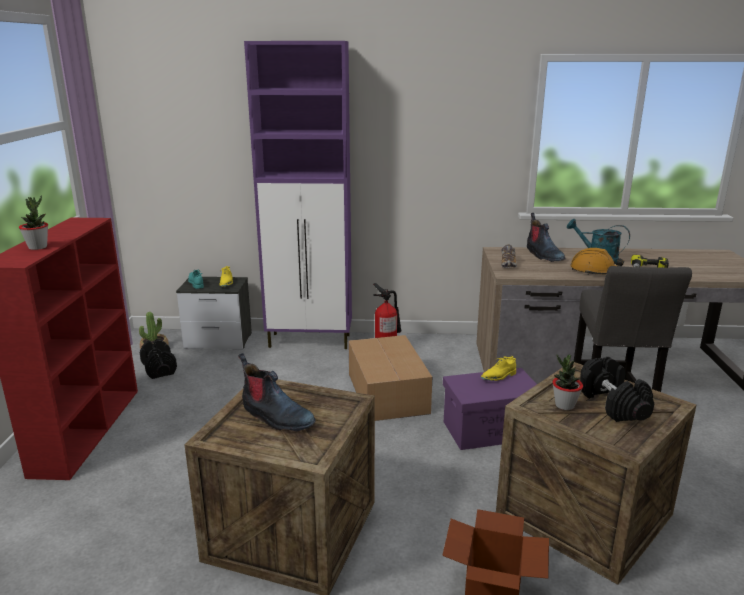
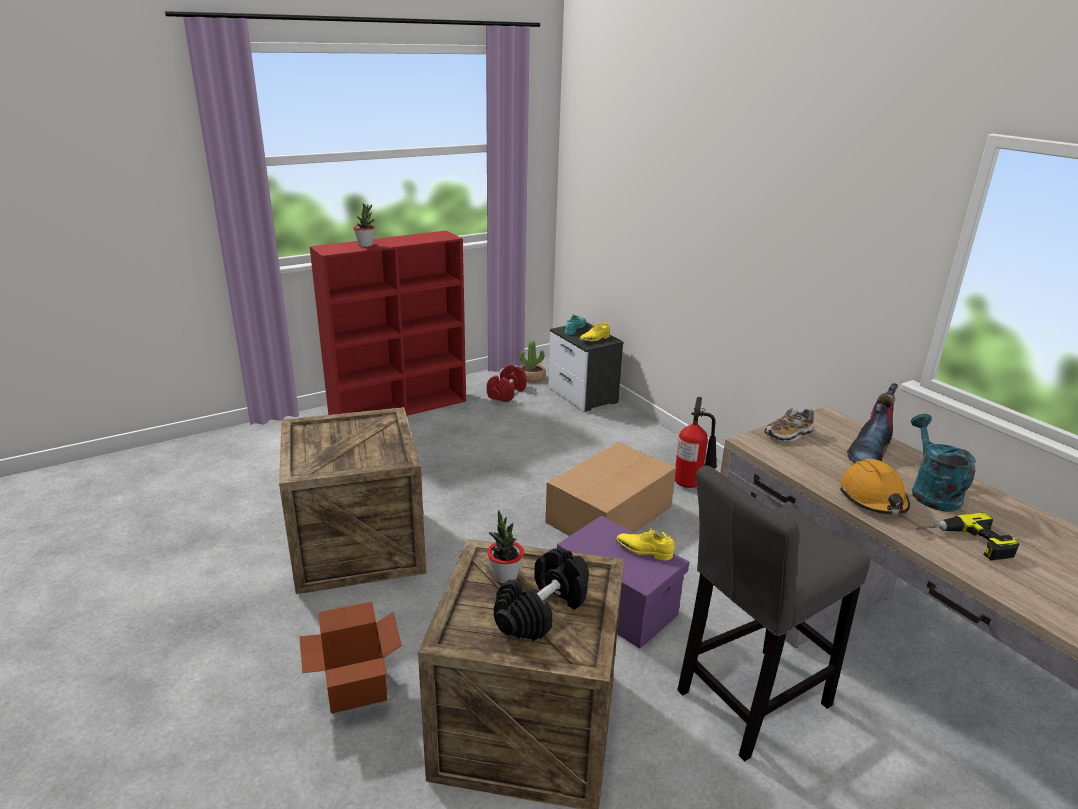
camera: 55 degrees right, 5 degrees up
(159, 369) = (507, 393): black dumbbell -> red dumbbell
(276, 417) = (347, 437): boot -> none
(311, 341) = (647, 435): purple cabinet -> none

